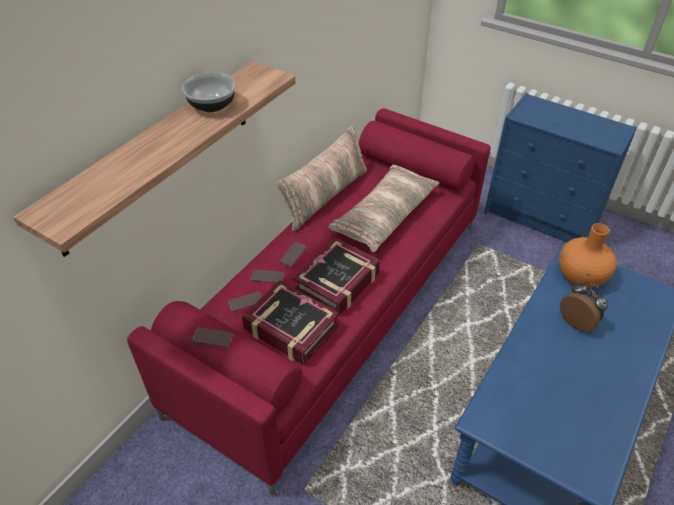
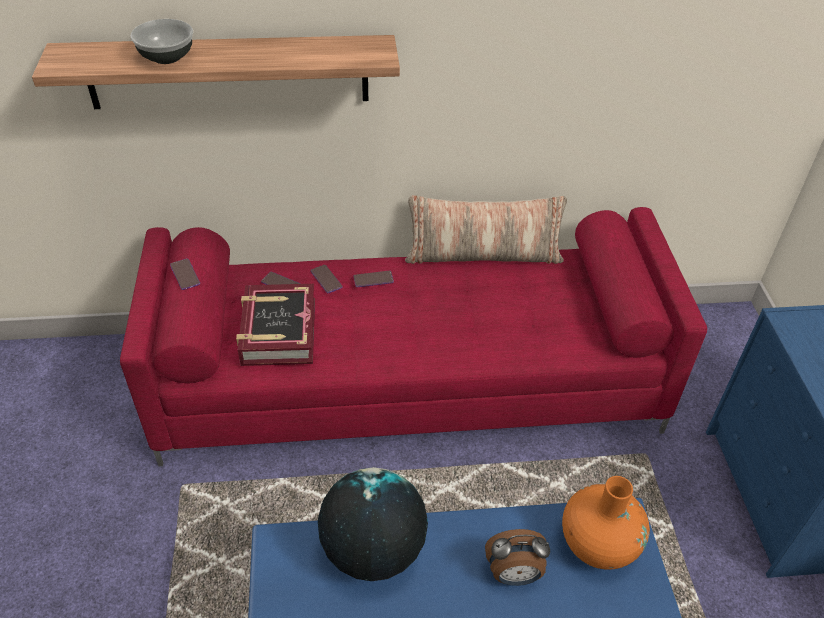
camera: 50 degrees right, 0 degrees up
(211, 105) = (290, 49): bowl -> bowl (167, 56)
(337, 282) = (369, 331): book -> none
(384, 215) = (507, 314): pillow -> none
(520, 375) = (372, 551): none -> globe
(578, 321) = (514, 575): alarm clock -> alarm clock turned 75 degrees clockwise

